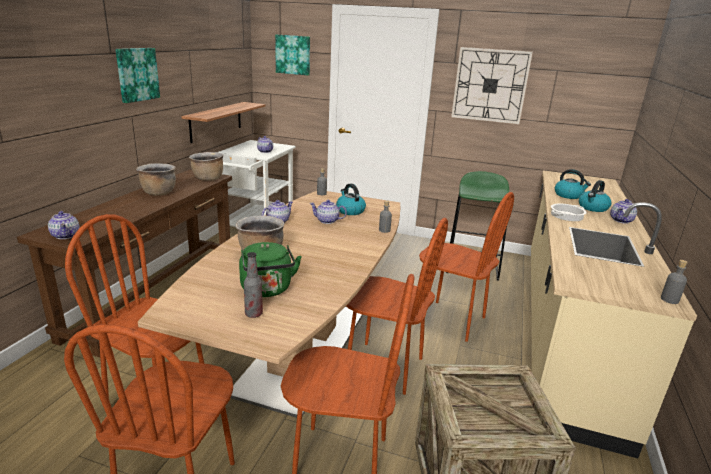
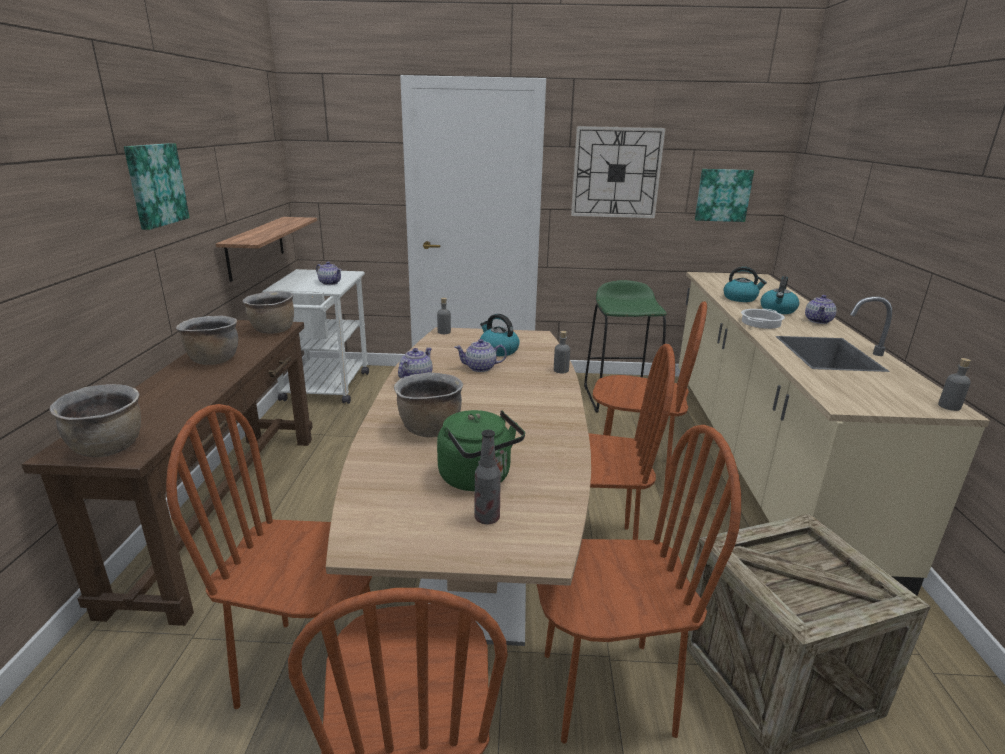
camera: 15 degrees left, 0 degrees up
(66, 235) = (109, 448): teapot -> brown cooking pot
(293, 54) = (348, 146): picture -> picture (722, 195)

